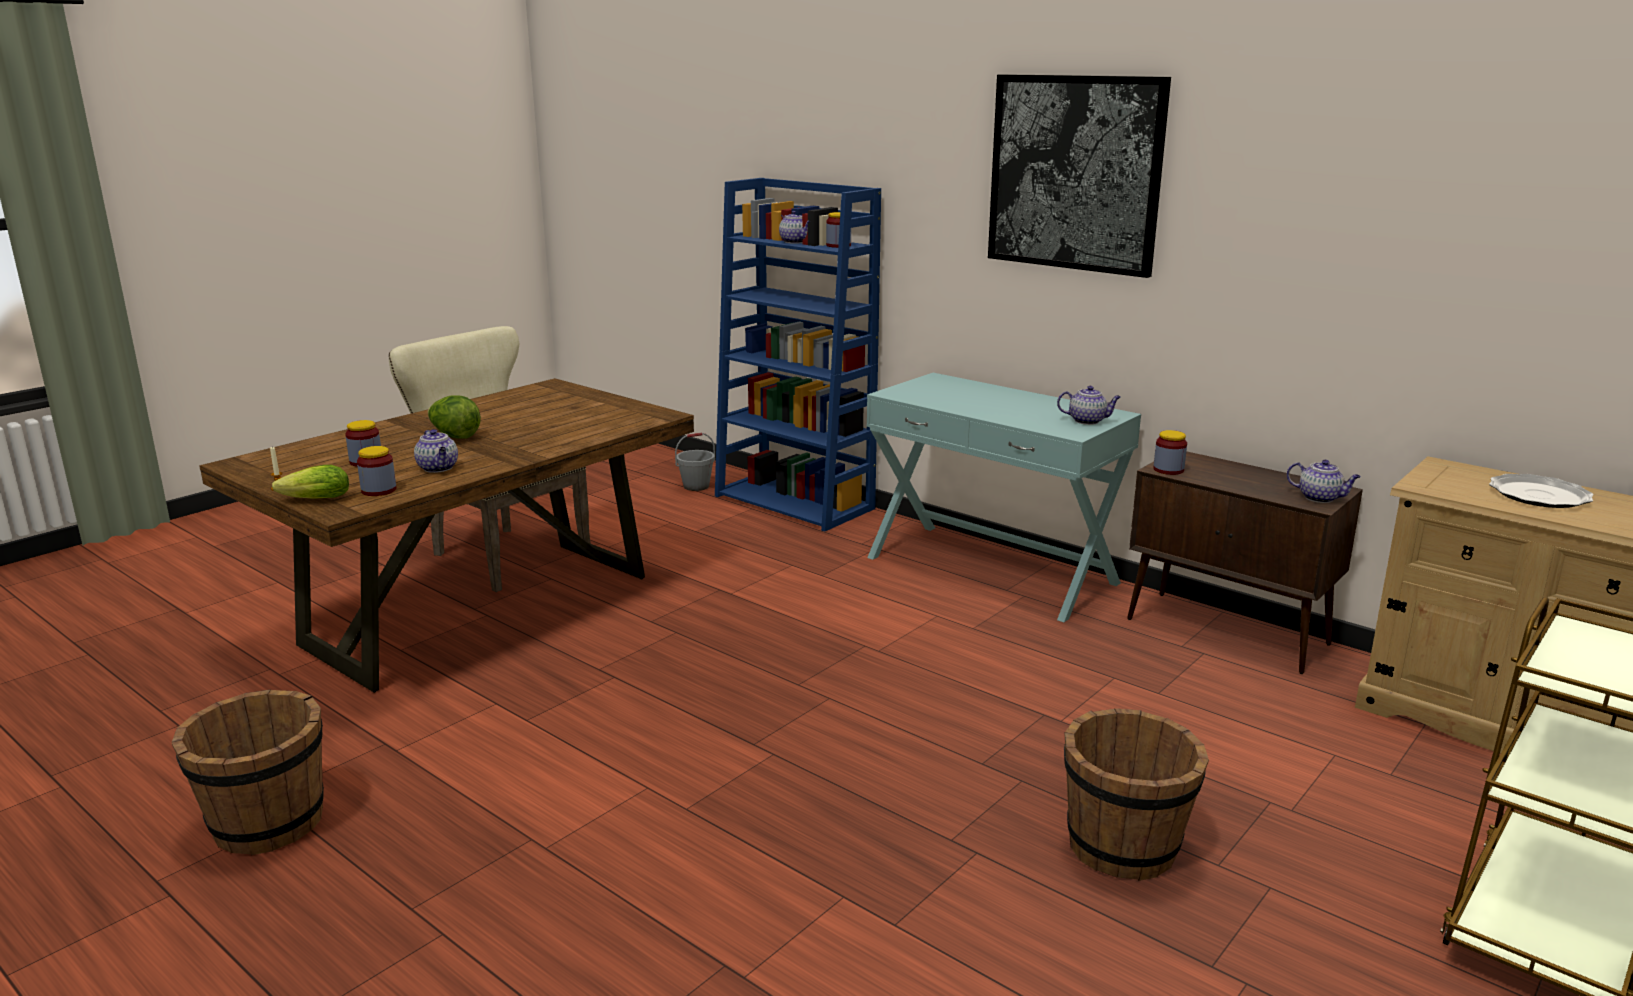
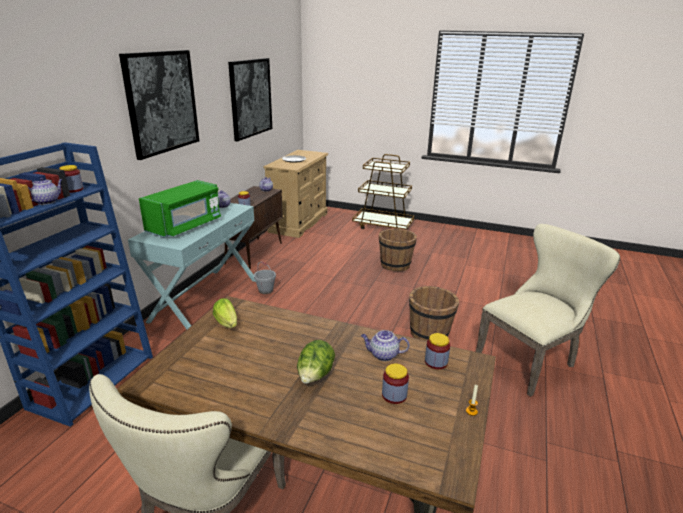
camera: 110 degrees left, 5 degrees up
(267, 824) = (559, 447): brown bucket -> brown bucket (429, 334)
(313, 500) = (473, 382): lettuce -> lettuce (227, 323)
(438, 468) = (383, 355): teapot -> teapot turned 120 degrees counterclockwise
(481, 915) = (530, 360): none -> beige chair
(696, 486) = (39, 445): grey bucket -> grey bucket (265, 290)
(977, 397) = (185, 226): none -> green microwave
(1430, 235) = (250, 98): none -> picture

